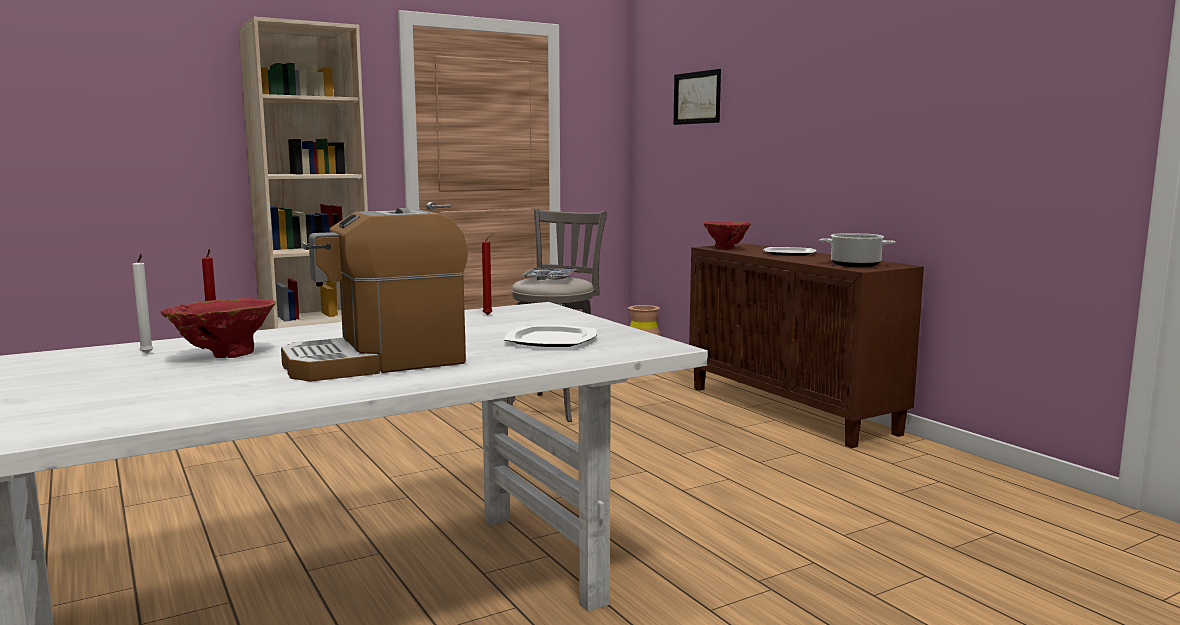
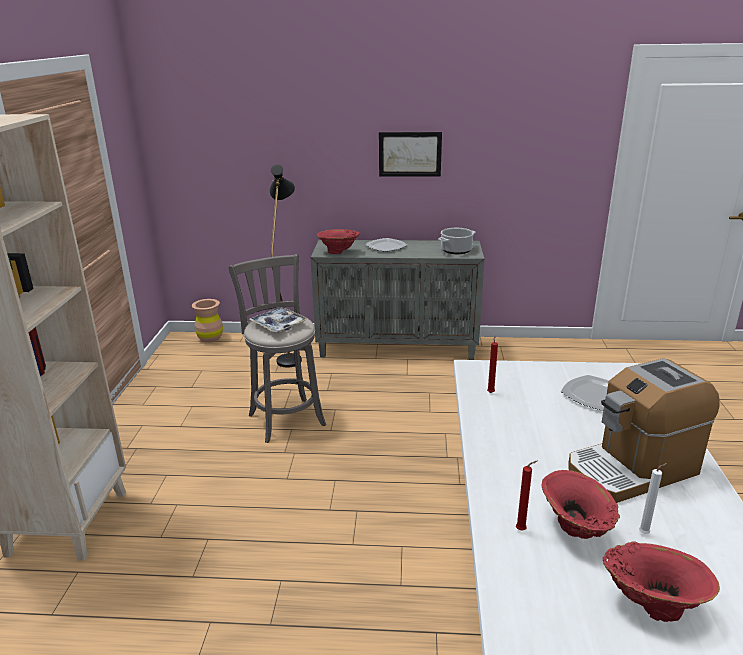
camera: 55 degrees left, 15 degrees up
(104, 383) = (651, 606): none -> red vase
(147, 354) = (543, 571): white candle -> white candle (645, 533)
(377, 362) = (632, 469): coffee machine -> coffee machine turned 60 degrees clockwise
(670, 380) = (290, 356): none -> black floor lamp
(697, 97) = (240, 123): picture -> picture (410, 154)
(791, 410) = (398, 347): brown cabinet -> grey cabinet

